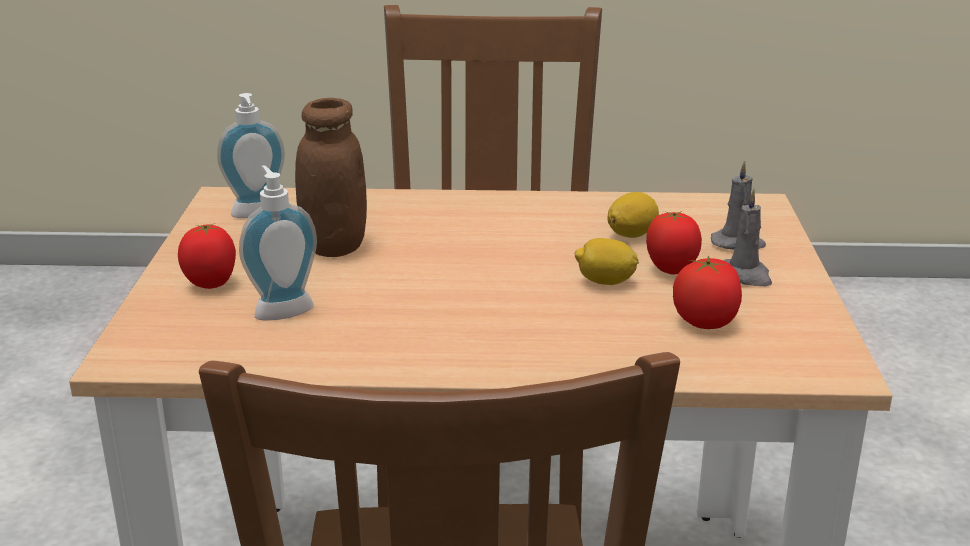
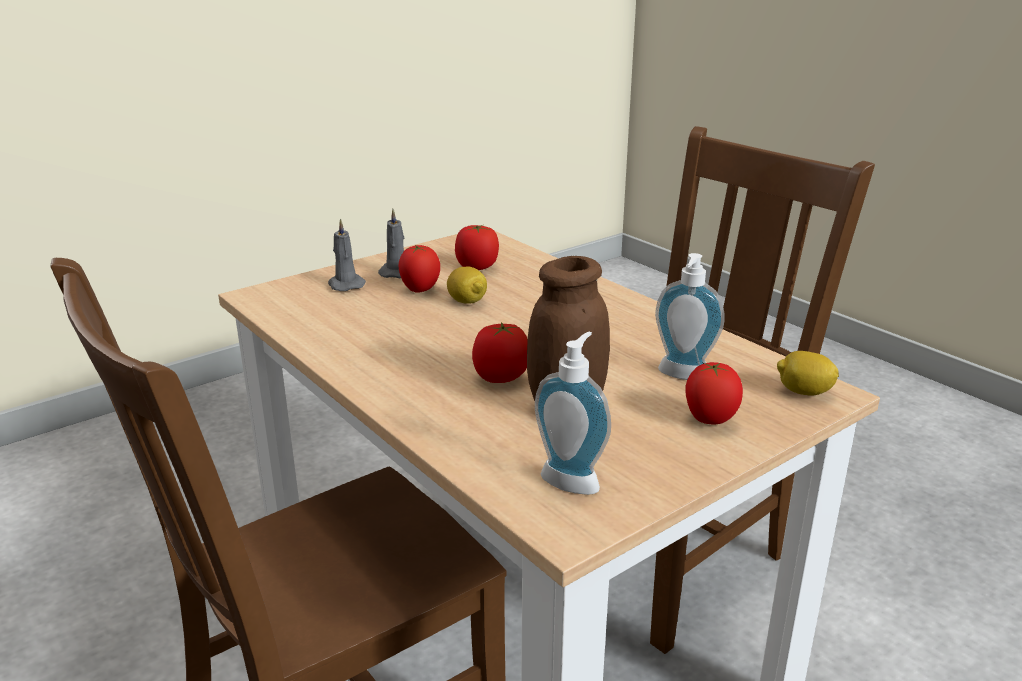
camera: 130 degrees left, 0 degrees up
(422, 241) = (500, 377): none -> tomato
(632, 234) = (374, 315): lemon -> lemon (803, 392)

